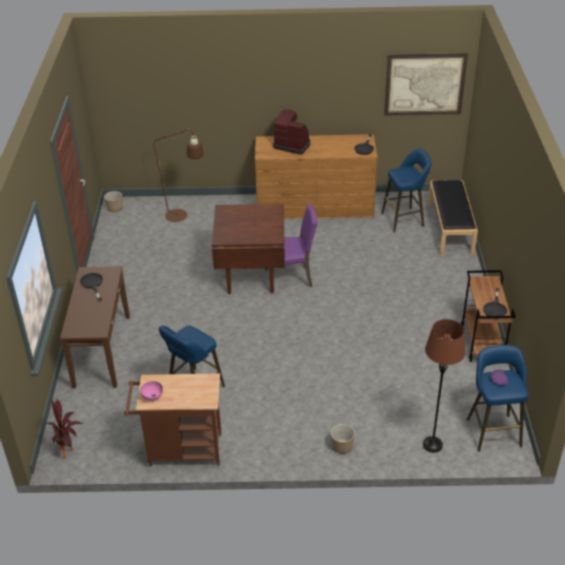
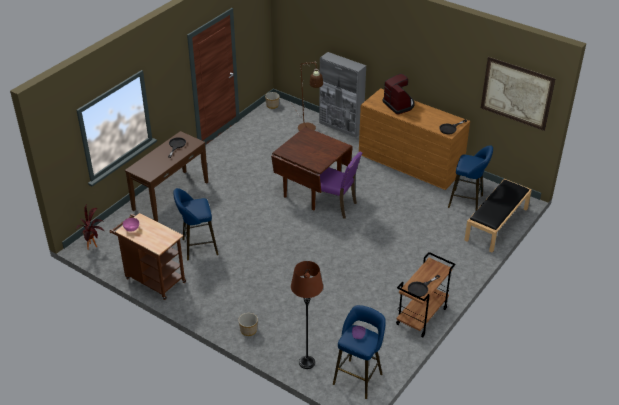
camera: 35 degrees right, 0 degrees up
(211, 200) = (341, 127): none -> grey cabinet

